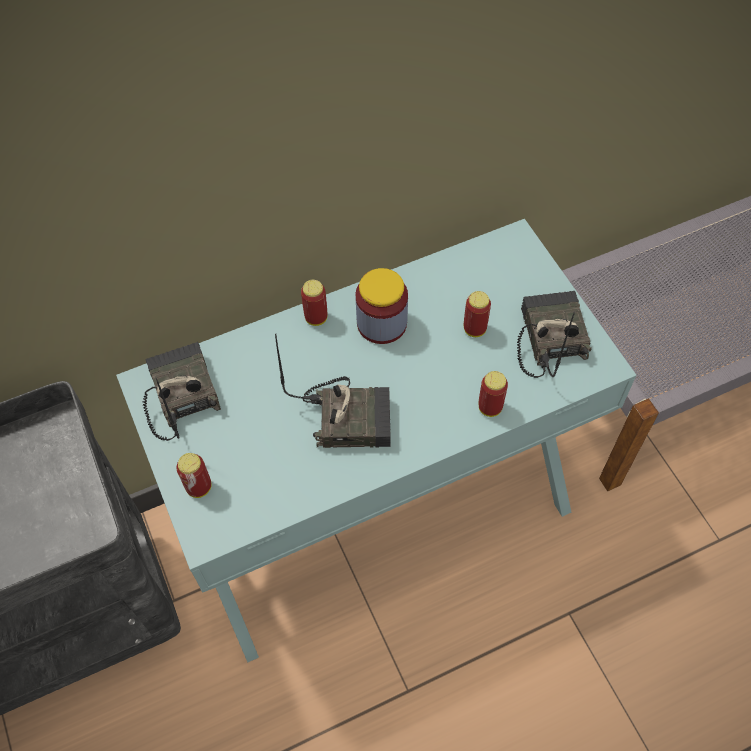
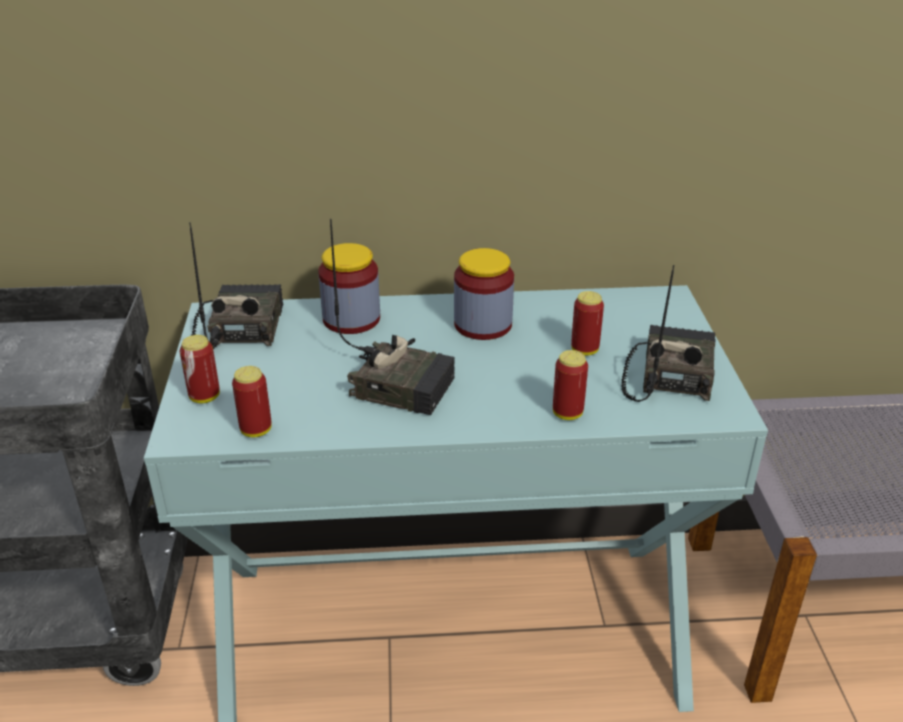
camera: 20 degrees right, 25 degrees down
(269, 351) = (351, 319): none -> jar
(316, 317) = (416, 306): can -> can (256, 430)

